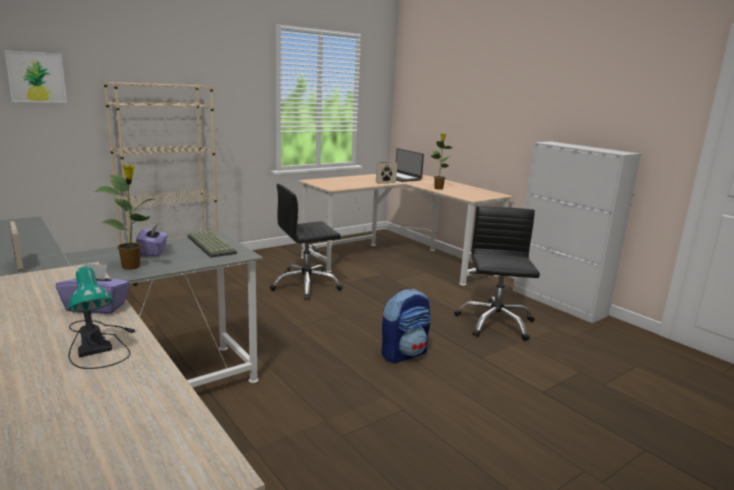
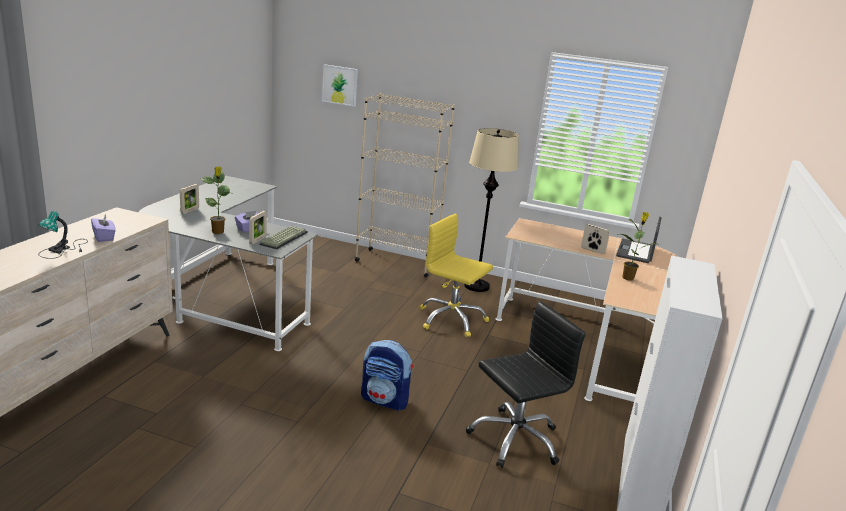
camera: 55 degrees right, 5 degrees up
(195, 255) = (258, 240): none -> picture frame
(266, 260) = (477, 286): none -> beige floor lamp
(306, 286) = (451, 319): black office chair -> yellow office chair

